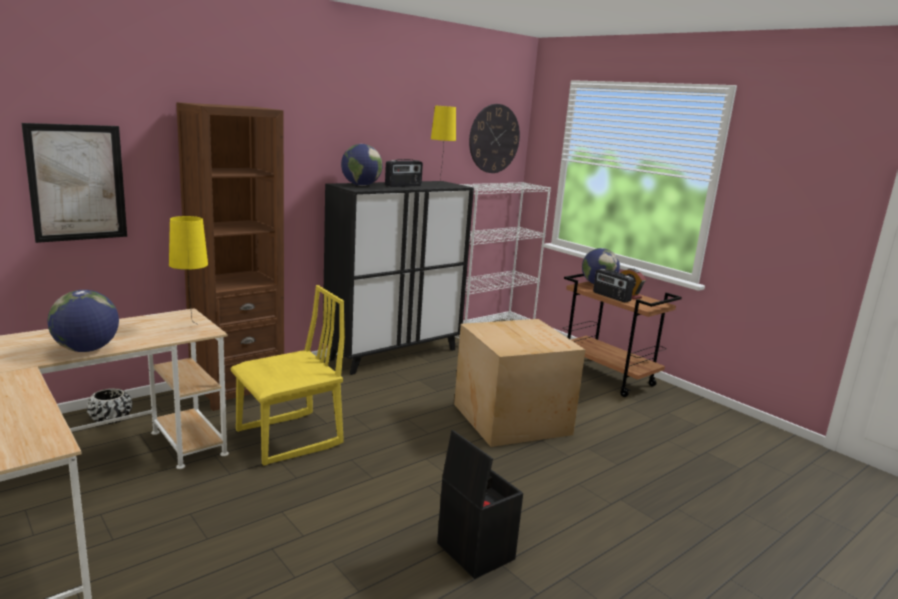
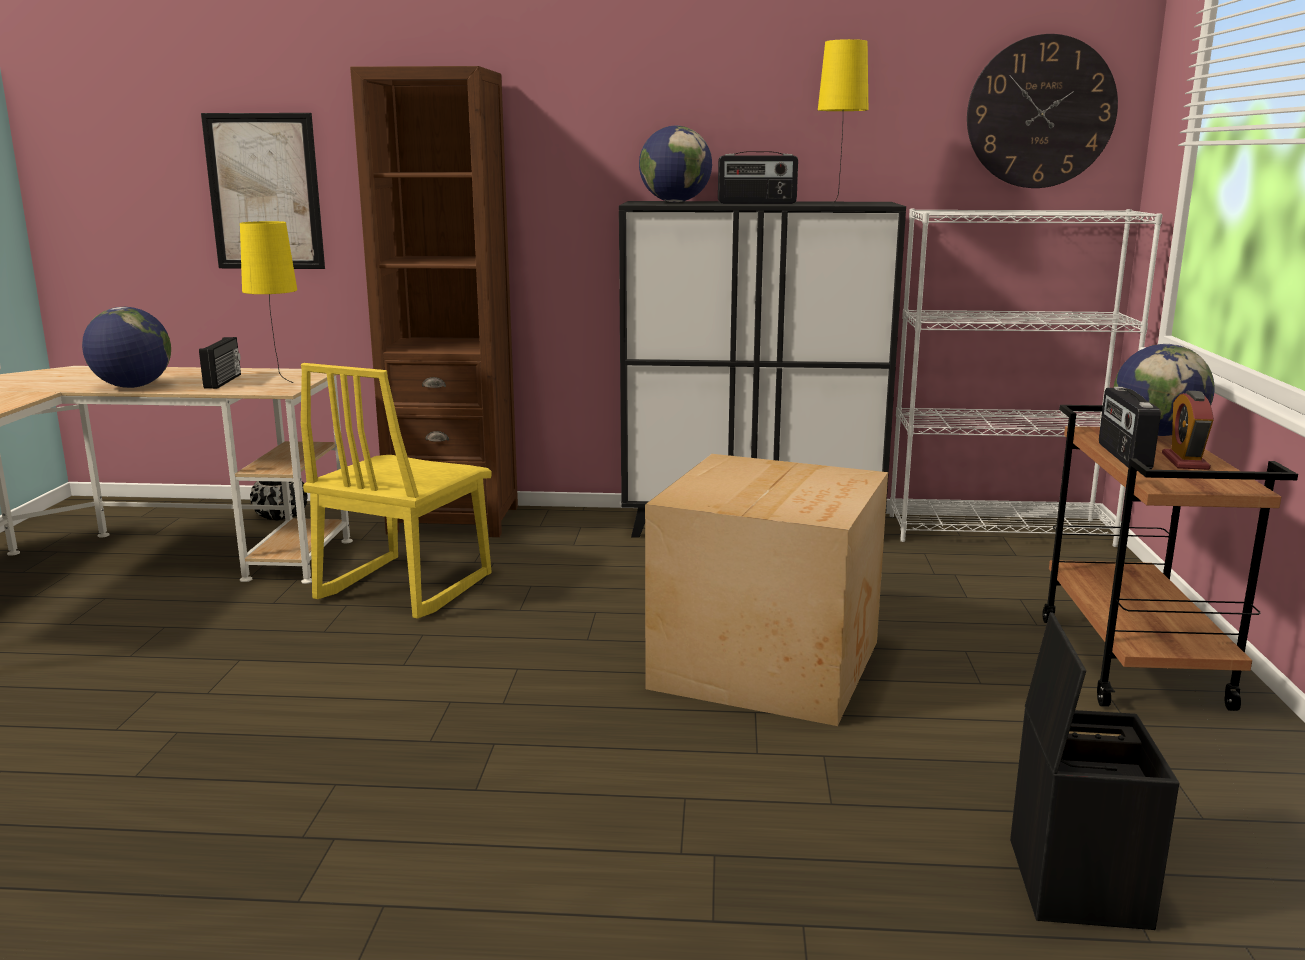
camera: 45 degrees right, 0 degrees up
(144, 332) = (224, 381): none -> radio
(289, 438) = (403, 587): yellow chair -> yellow chair turned 105 degrees clockwise
(473, 551) = (336, 804): black storage box -> black storage box (1074, 880)

